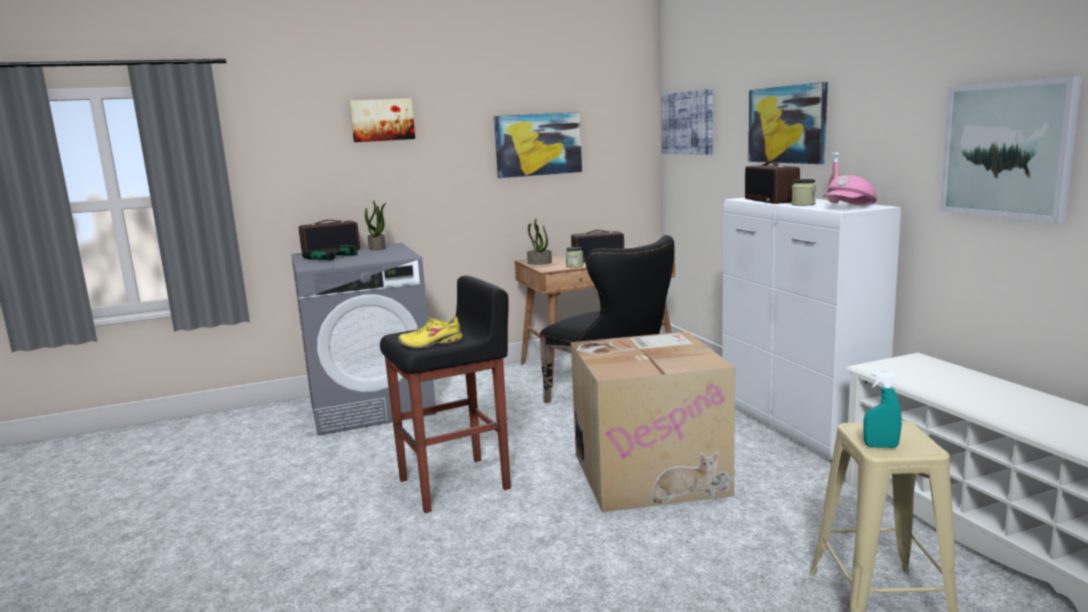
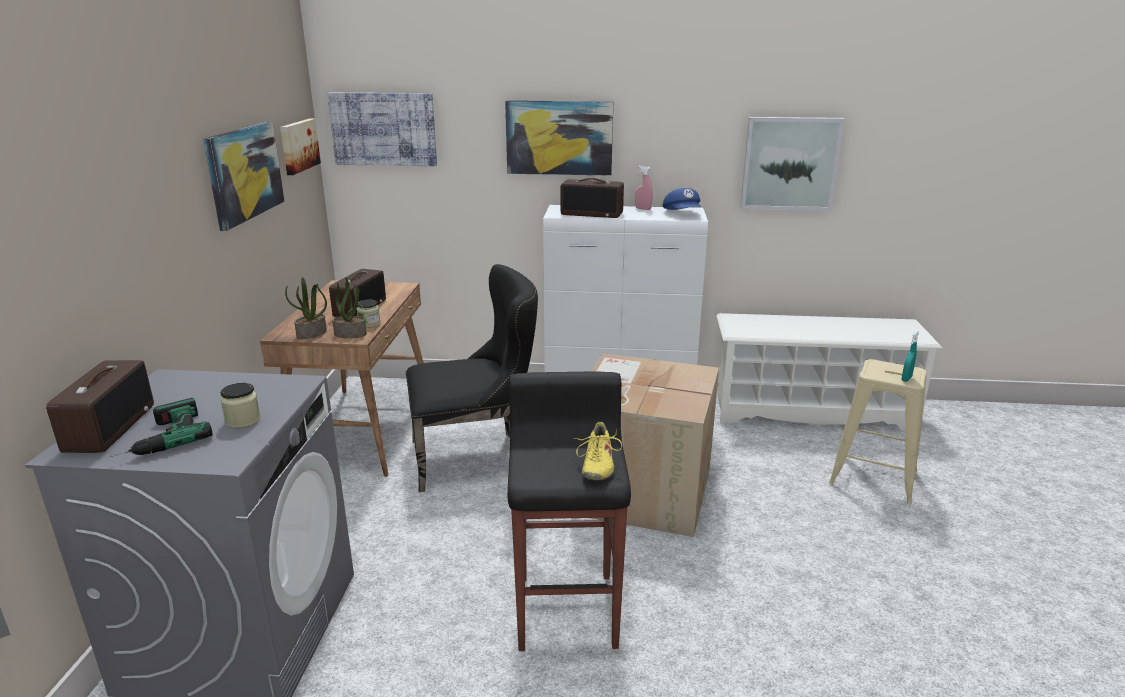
camera: 65 degrees left, 10 degrees up
(377, 248) = (171, 390): potted plant -> potted plant (351, 334)
(382, 120) = (88, 166): picture -> picture (298, 145)
(803, 204) = (638, 215): jar -> jar (243, 420)
(849, 207) = (682, 214): pink cap -> blue cap

